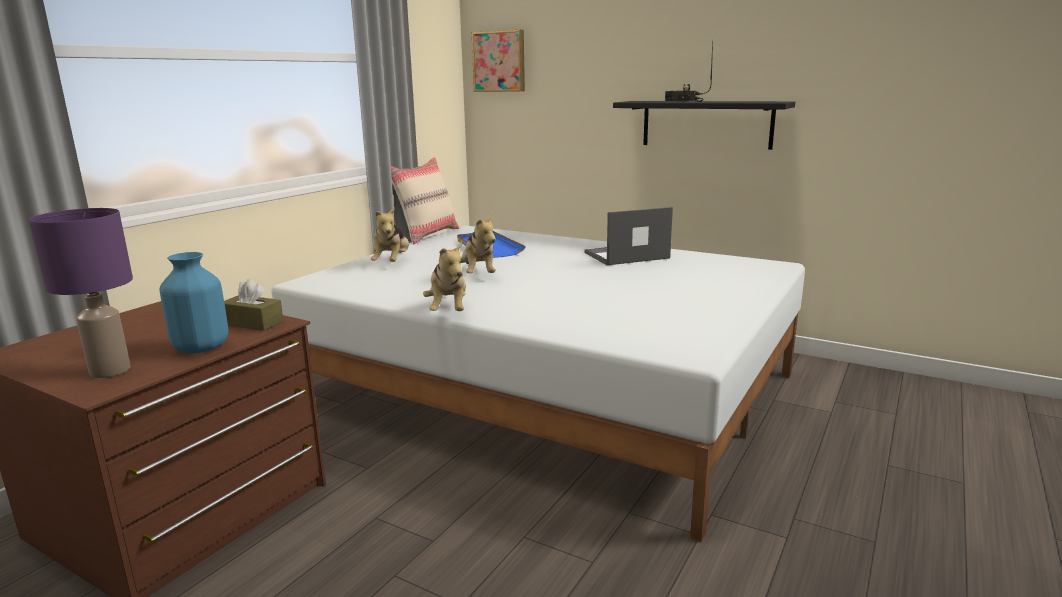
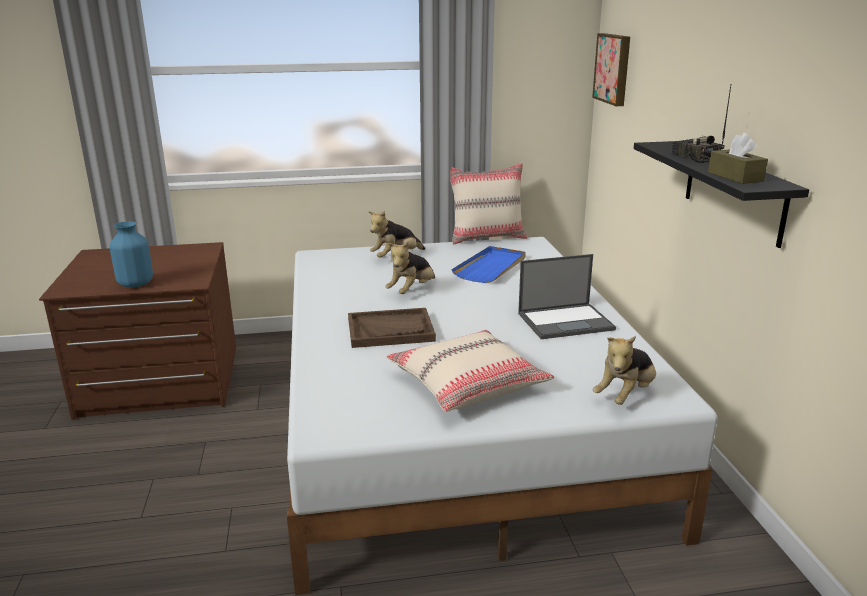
camera: 50 degrees right, 5 degrees up
(111, 370) = (88, 281): purple table lamp -> none
(253, 323) = (187, 277): brown tissue box -> brown tissue box (735, 177)
(448, 310) = (314, 314): plush toy -> plush toy (625, 395)
(541, 296) = (390, 330): none -> brown tray
(625, 256) = (566, 321): laptop -> laptop turned 135 degrees clockwise
(679, 298) = (468, 383): none -> beige pillow

